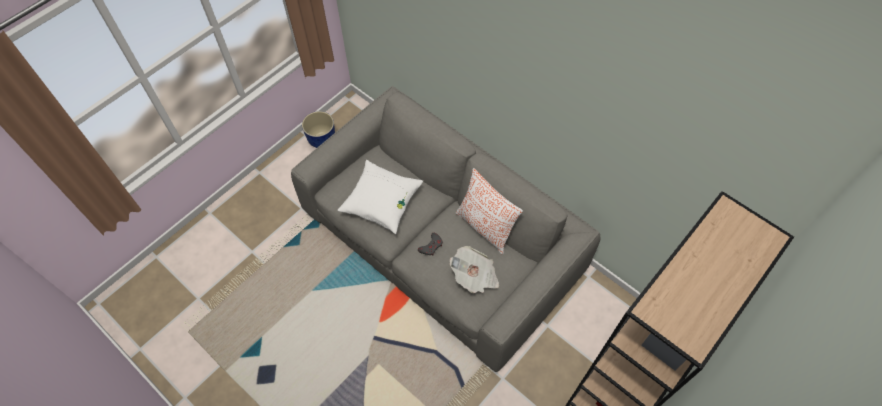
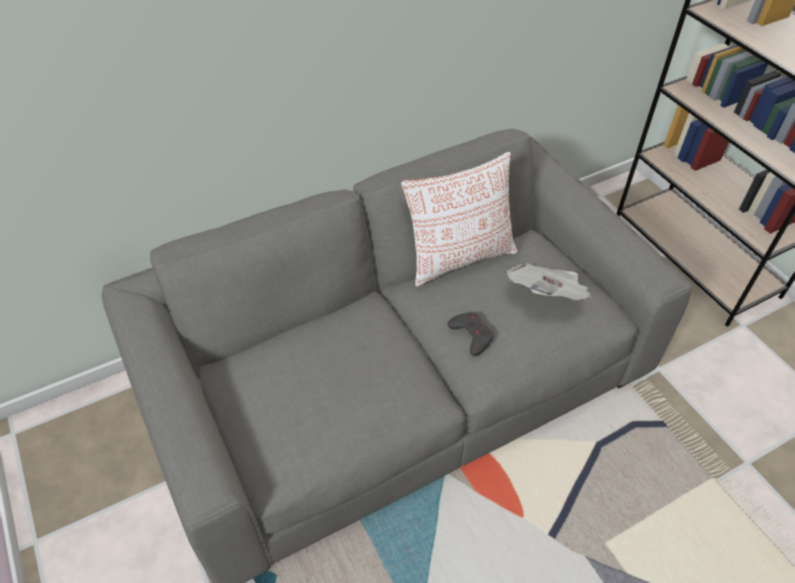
camera: 70 degrees left, 10 degrees down
(321, 140) = (72, 512): planter -> none
(381, 202) = (346, 385): white pillow -> none

